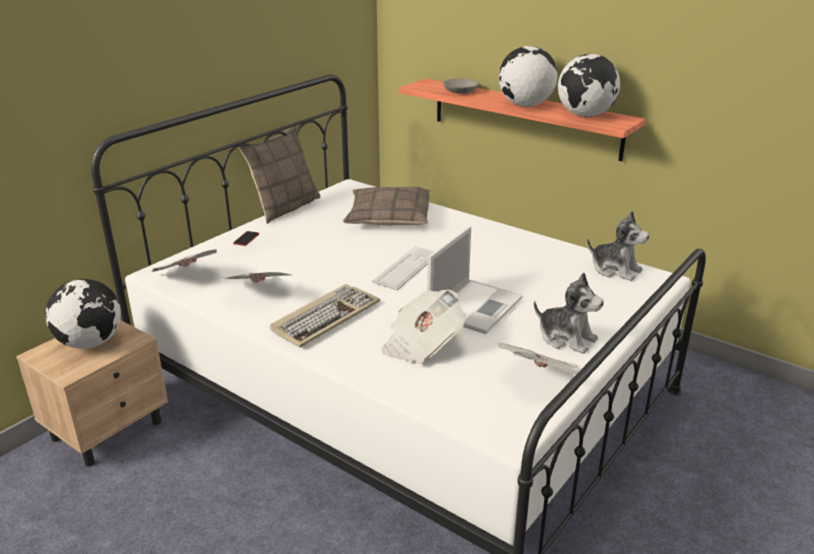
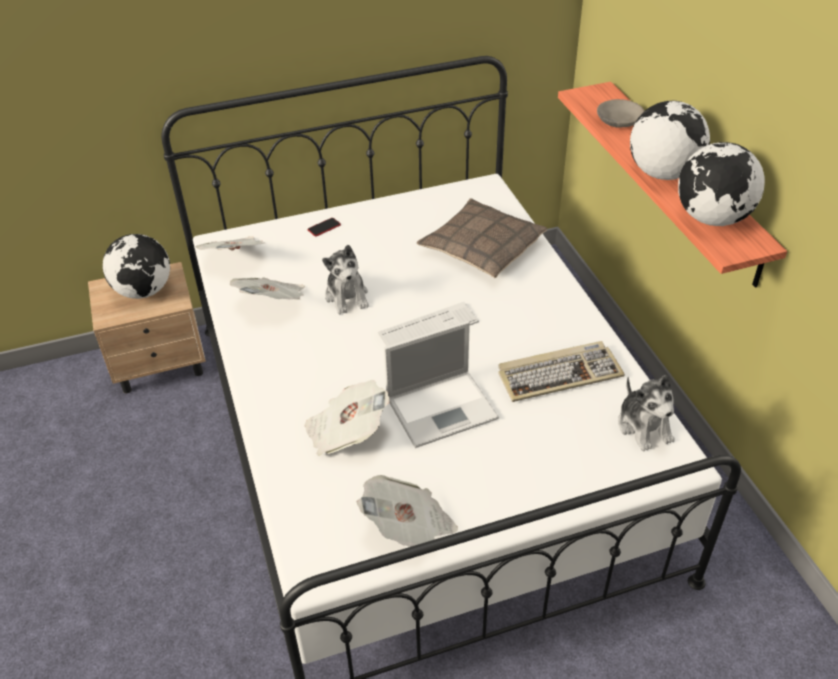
camera: 35 degrees right, 15 degrees up
(285, 207) = (396, 196): pillow -> none
(325, 318) = (299, 359): keyboard -> keyboard (559, 374)
(566, 338) = (486, 492): plush toy -> plush toy (347, 296)

